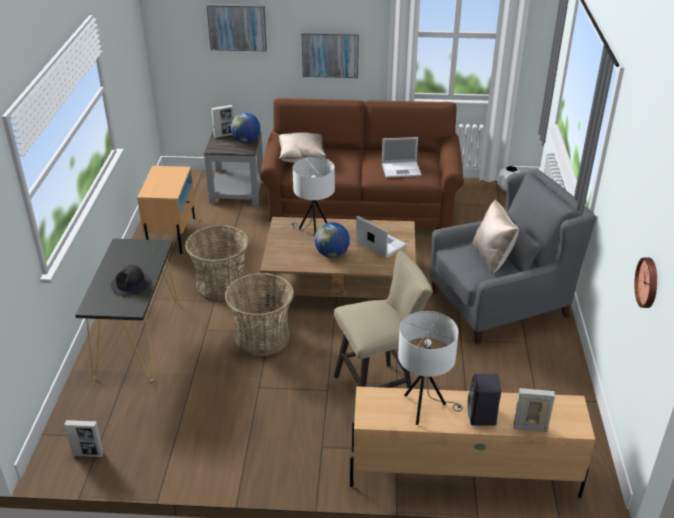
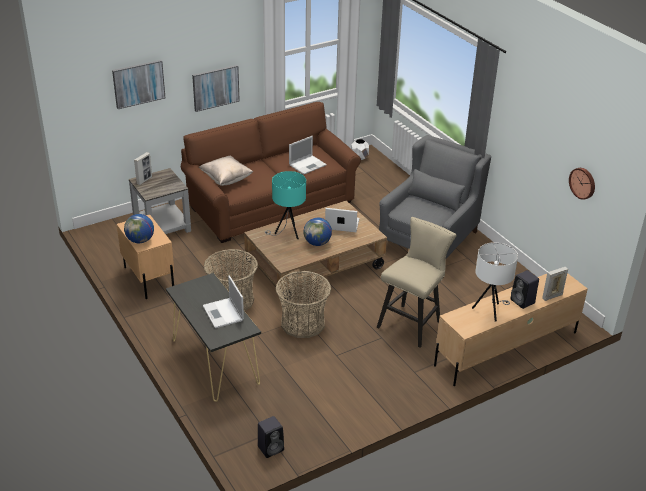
camera: 35 degrees left, 0 degrees up
(88, 454) = (271, 448): picture frame -> black speaker
(130, 284) = (223, 313): black hat -> laptop
(246, 141) = (168, 179): globe -> globe (140, 240)
(313, 232) = (287, 233): white table lamp -> turquoise table lamp
(492, 257) = (428, 206): beige pillow -> none

